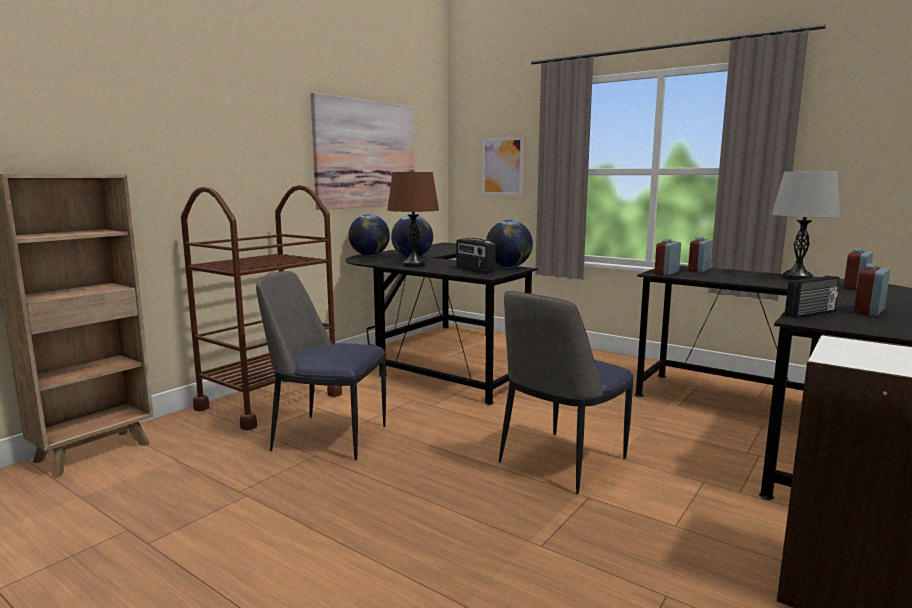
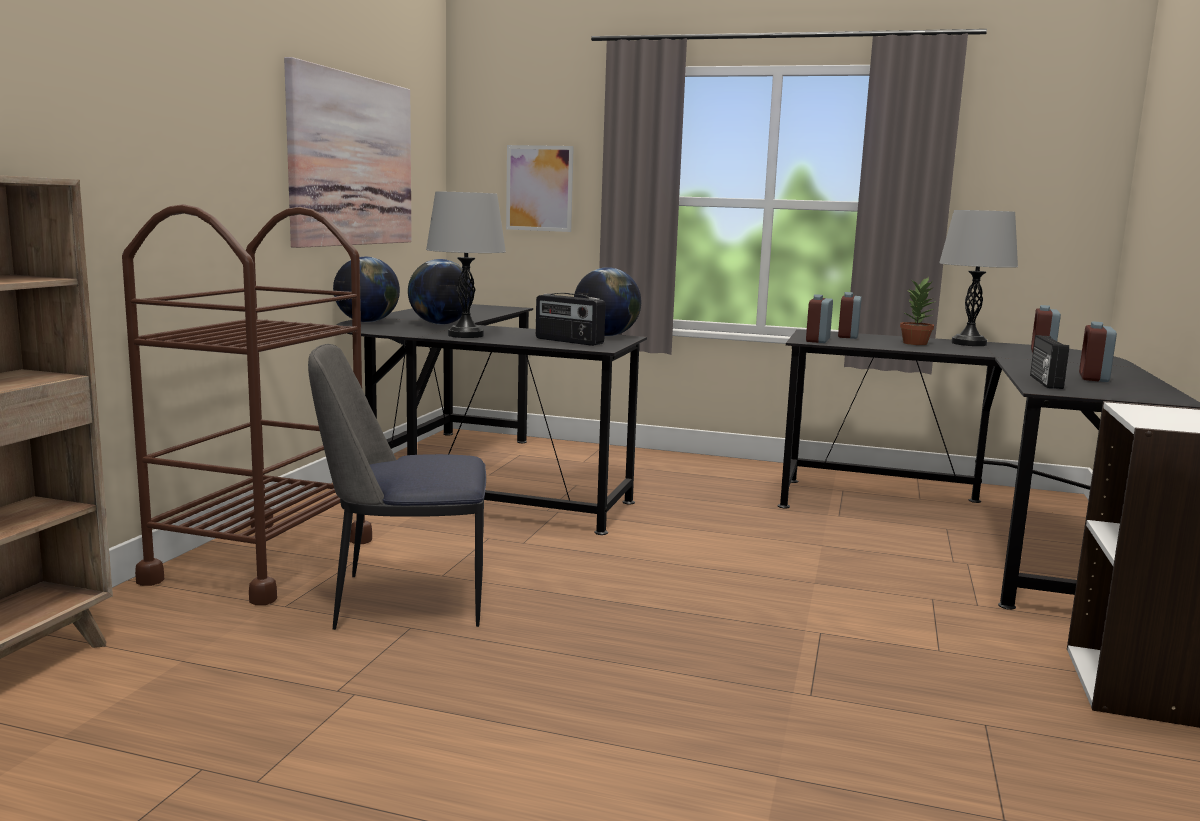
camera: 20 degrees left, 0 degrees up
(414, 265) = (465, 335): brown table lamp -> grey table lamp
(560, 462) = (754, 596): chair -> none
(748, 277) = (915, 343): none -> potted plant
(811, 313) = (1044, 382): radio -> radio turned 150 degrees clockwise

